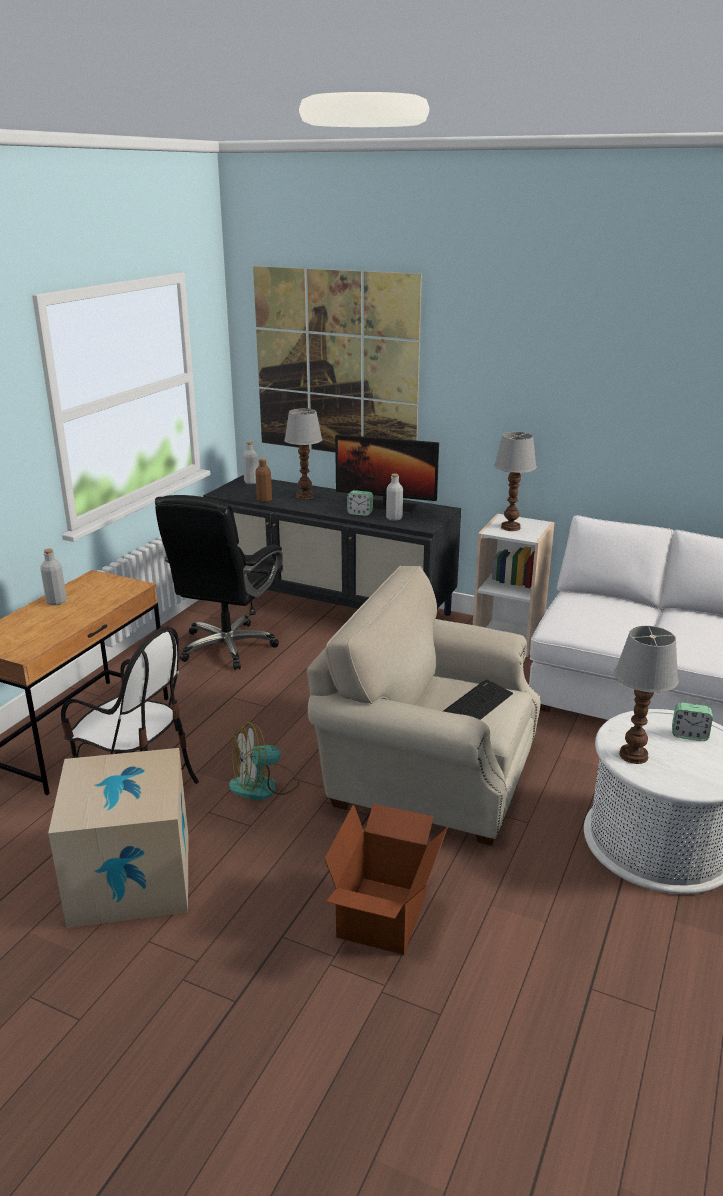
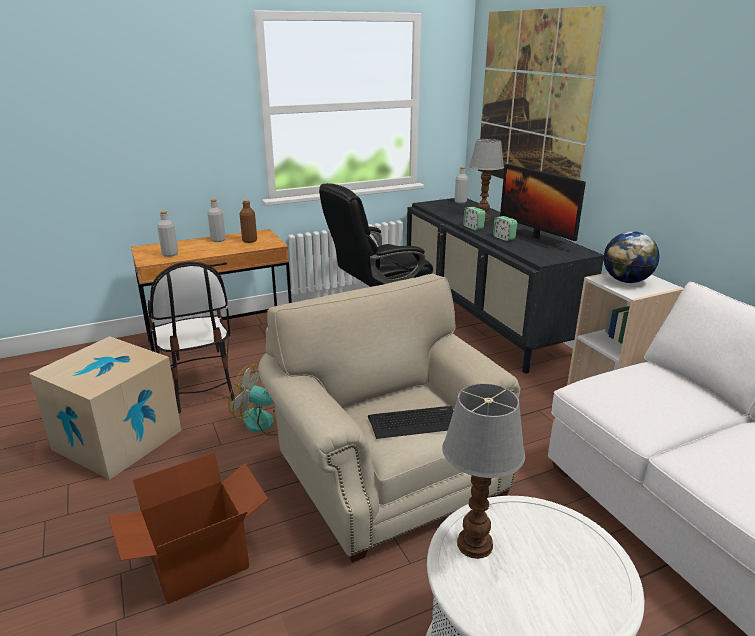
camera: 40 degrees right, 0 degrees up
(264, 500) = (447, 214): brown bottle -> brown bottle (249, 241)
(394, 518) = (526, 248): grey bottle -> grey bottle (170, 254)
(510, 527) = (626, 281): table lamp -> globe
(689, 735) = (576, 560): alarm clock -> alarm clock (473, 227)

